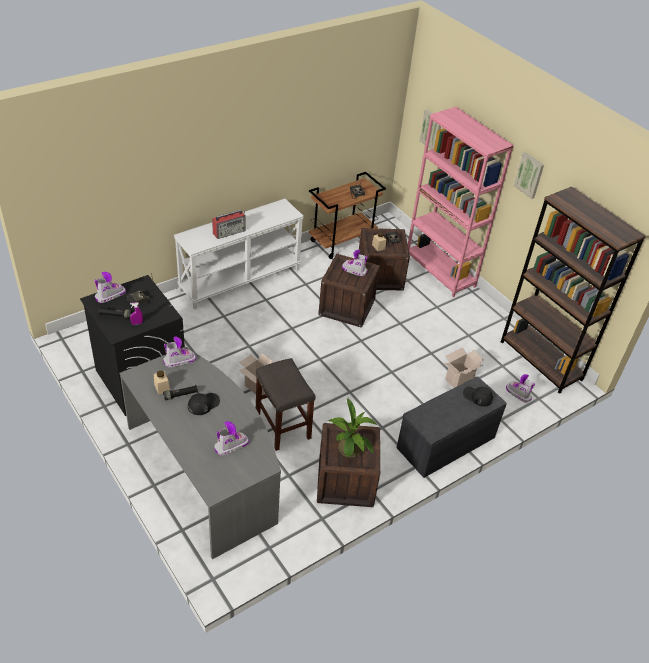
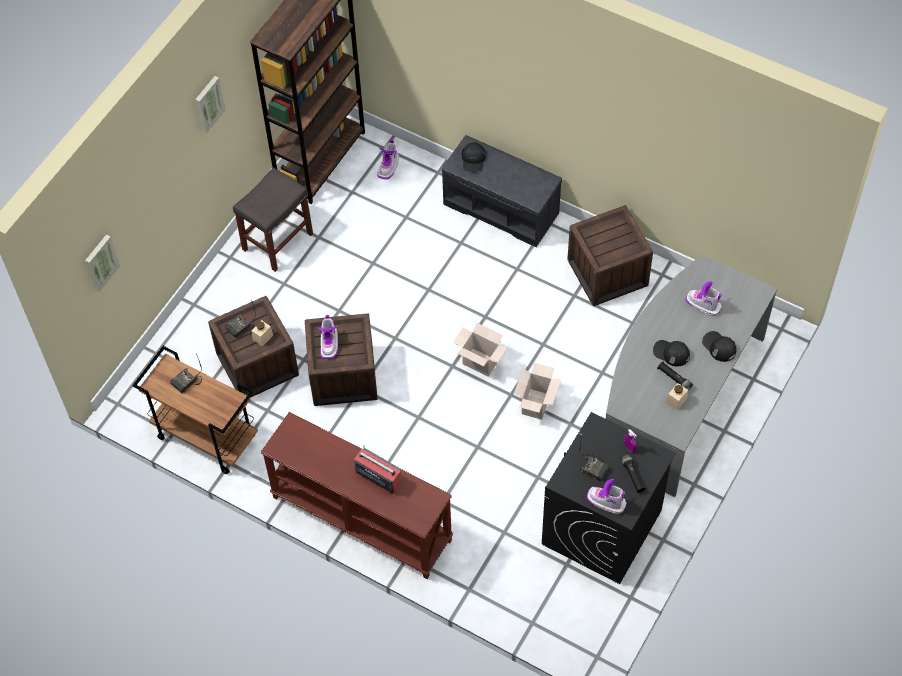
camera: 110 degrees left, 15 degrees up
(179, 360) = (630, 406): boot -> none
(185, 436) = (719, 347): none -> black cap
(240, 279) = (360, 519): white console table -> brown console table
(283, 426) = (575, 355): grey stool -> grey stool (278, 241)
(350, 451) = (615, 239): potted plant -> none
(440, 271) = (207, 302): pink bookcase -> none
(459, 379) = (400, 224): cardboard box -> cardboard box (479, 362)

